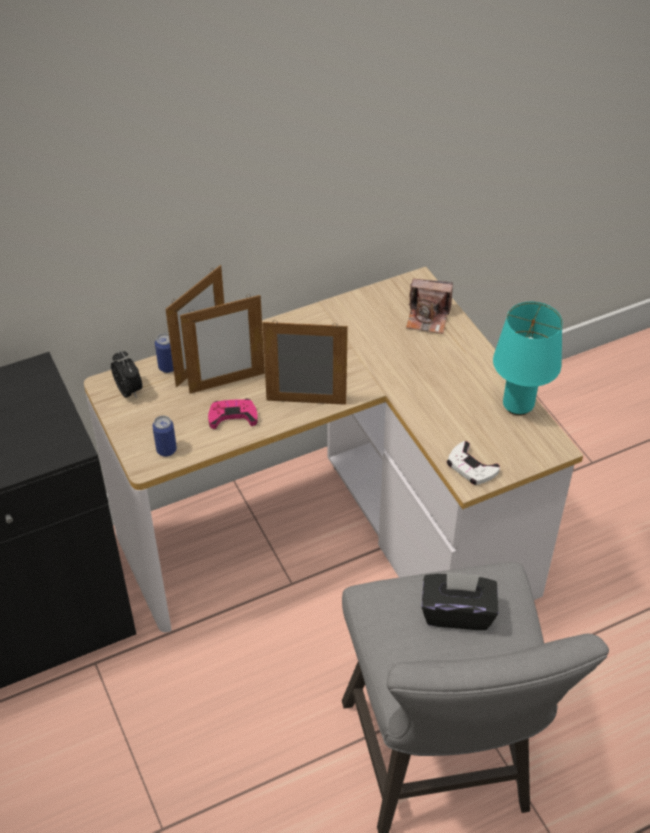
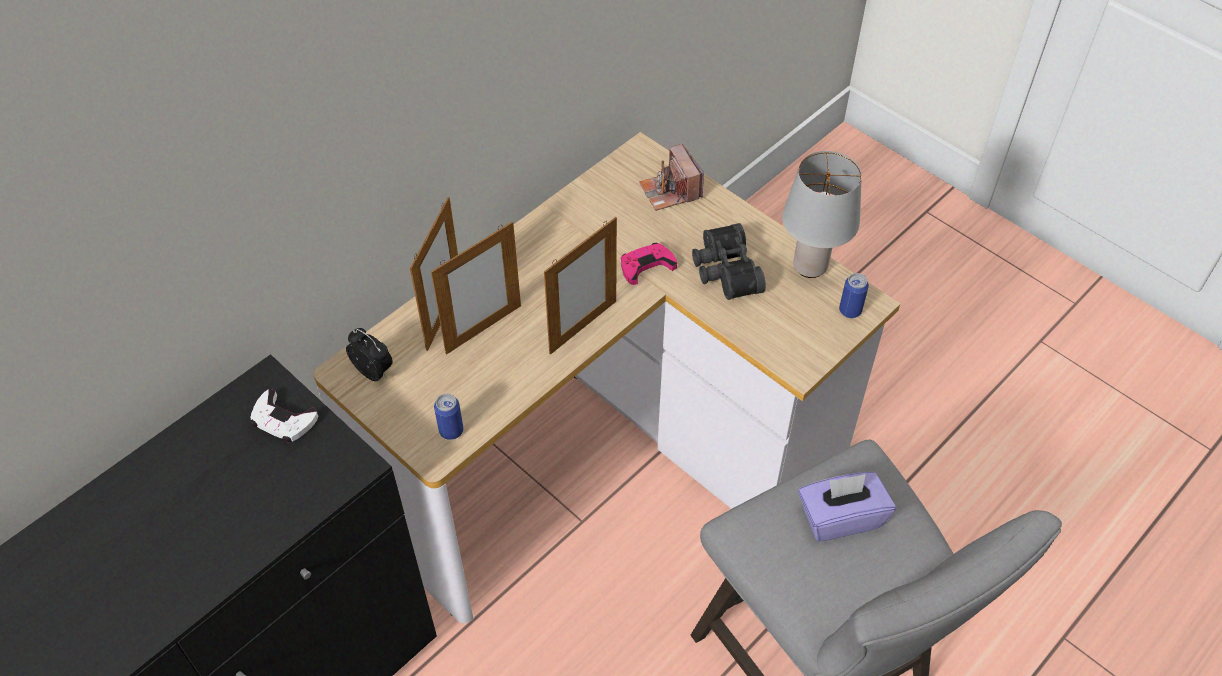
camera: 20 degrees left, 5 degrees up
(168, 367) = (406, 329): can -> can (850, 311)
(232, 416) = (508, 367): pink game controller -> pink game controller (646, 266)
(306, 402) = (583, 327): picture frame -> picture frame turned 150 degrees clockwise
(428, 317) = (670, 191): camera -> camera turned 75 degrees clockwise
(442, 390) = (723, 271): none -> black binoculars
(457, 612) = (840, 517): black tissue box -> purple tissue box
(471, 467) = (794, 351): white game controller -> white game controller (283, 420)
(518, 405) = (810, 266): turquoise table lamp -> grey table lamp

